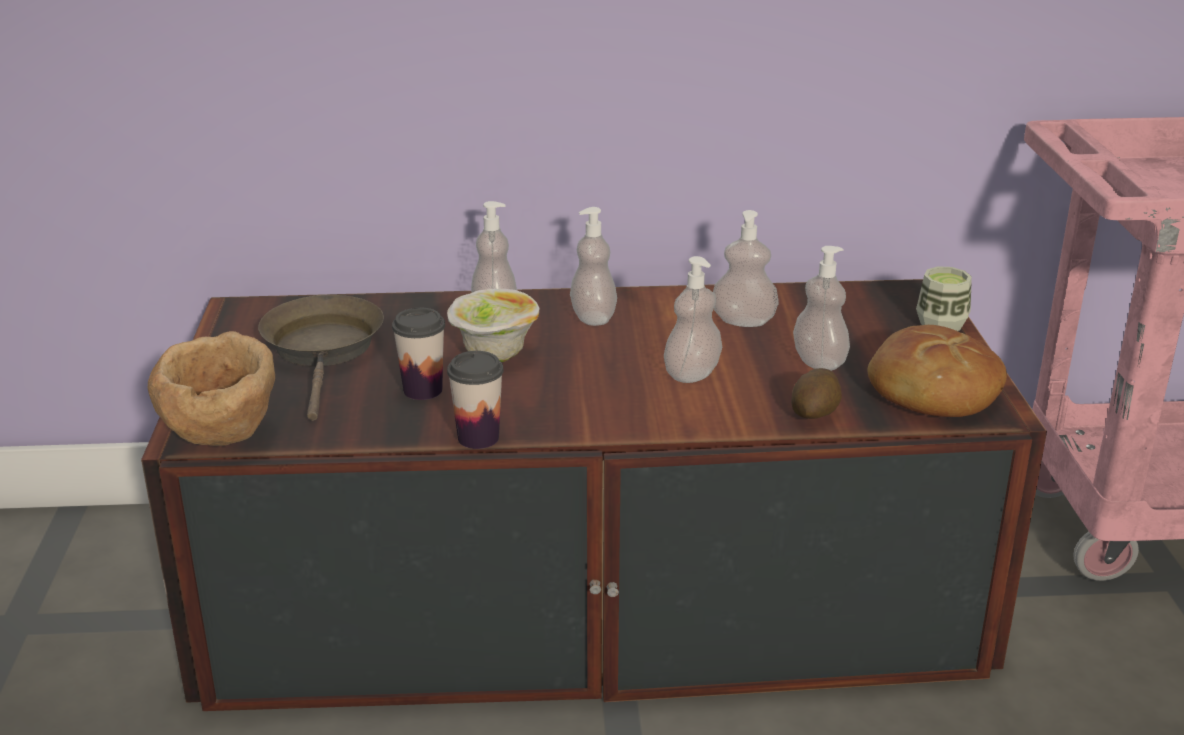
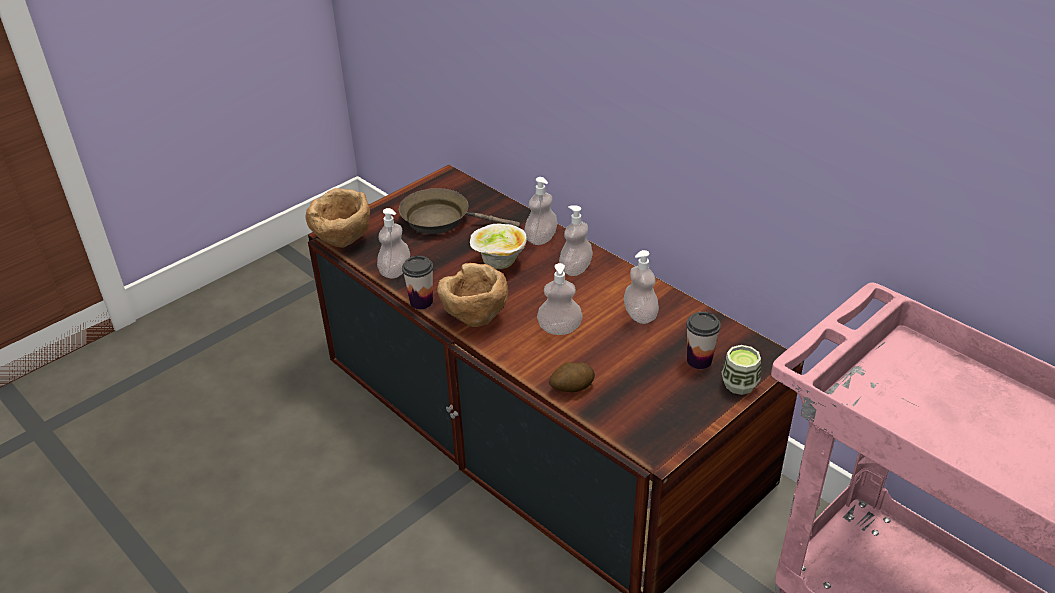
camera: 50 degrees right, 10 degrees up
(324, 351) = (441, 219): brown frying pan -> brown frying pan turned 120 degrees counterclockwise
(423, 390) = (442, 264): cup -> cup (699, 360)
(580, 417) = (474, 319): none -> brown bowl
(819, 362) = (629, 362): soap dispenser -> soap dispenser (395, 271)
(932, 392) = (649, 417): bread -> none

